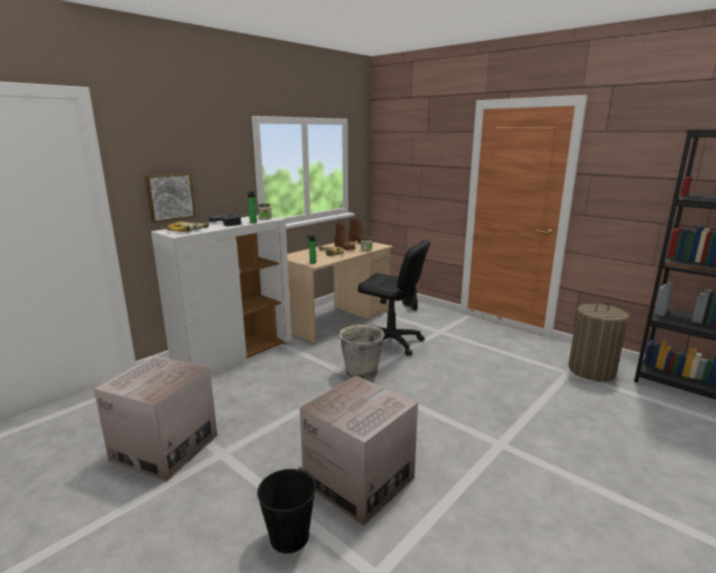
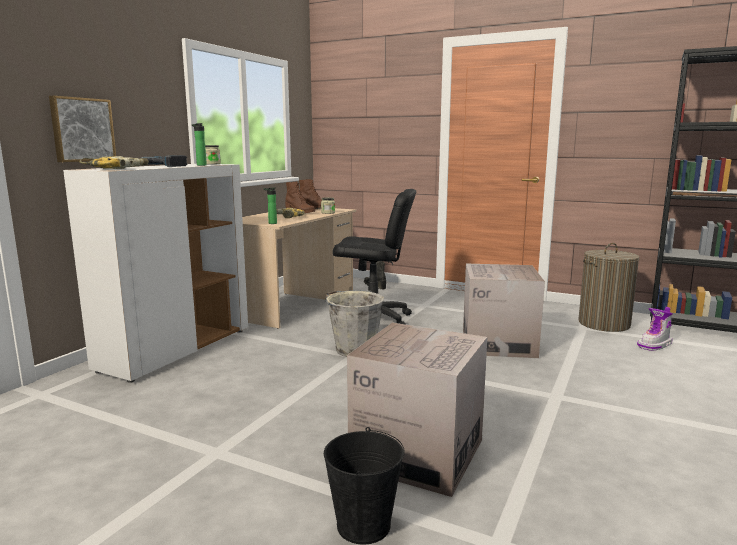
camera: 15 degrees left, 5 degrees down
(165, 448) = (126, 458): cardboard box -> cardboard box (498, 344)
(627, 401) = (655, 345): none -> boot

